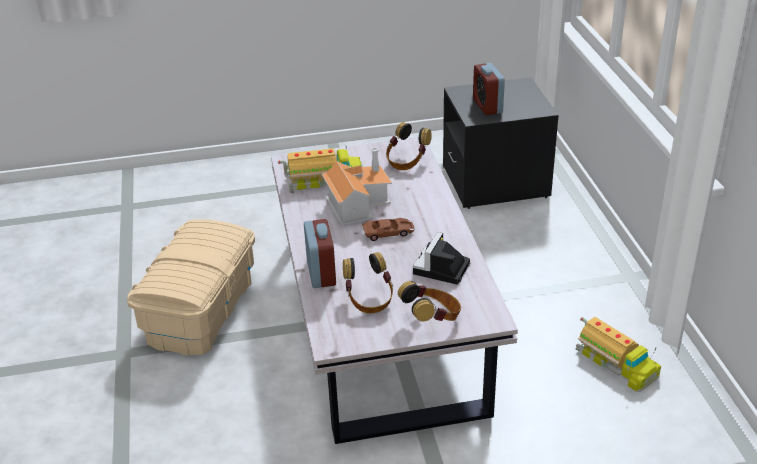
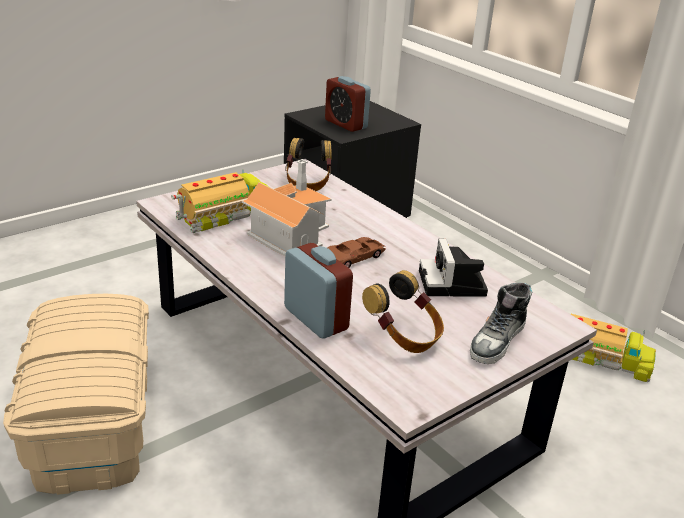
camera: 30 degrees left, 5 degrees down
(432, 319) = (498, 341): headphones -> shoe

